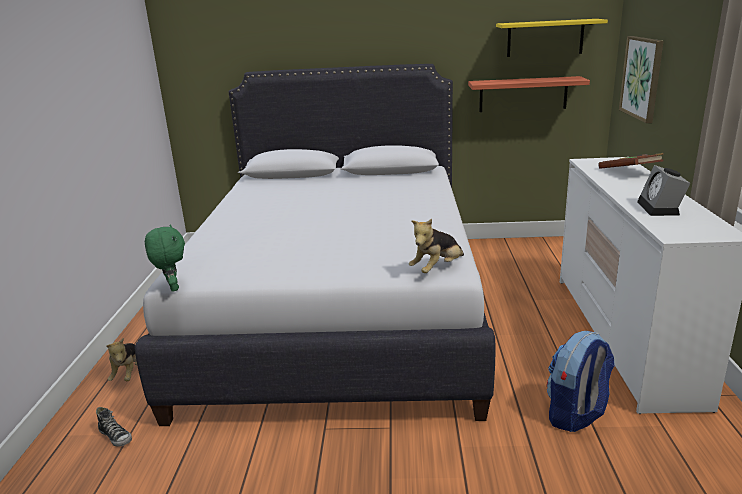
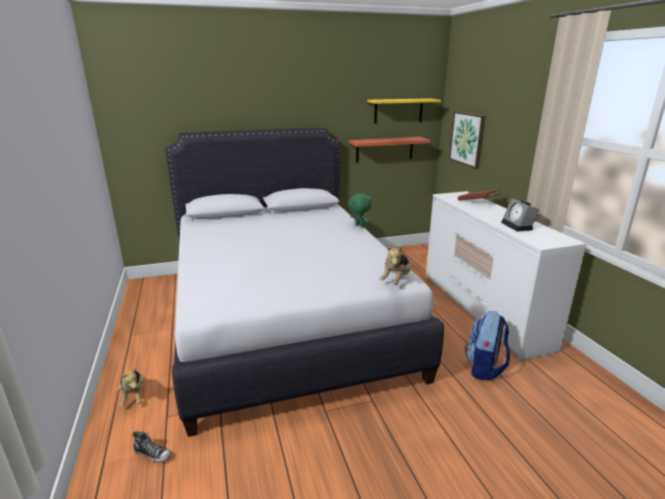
camera: 20 degrees left, 0 degrees up
(172, 288) = (201, 319): green plush toy -> green plush toy (359, 226)

